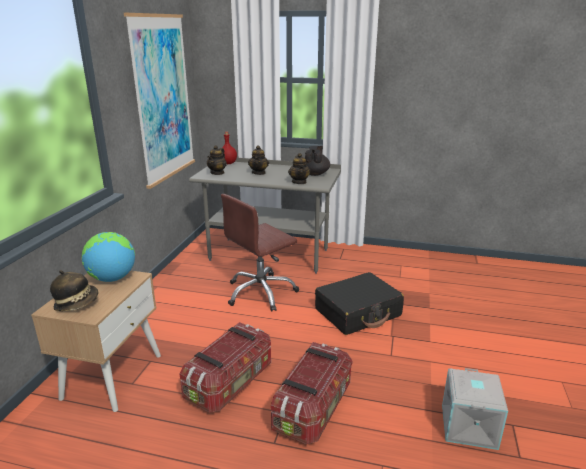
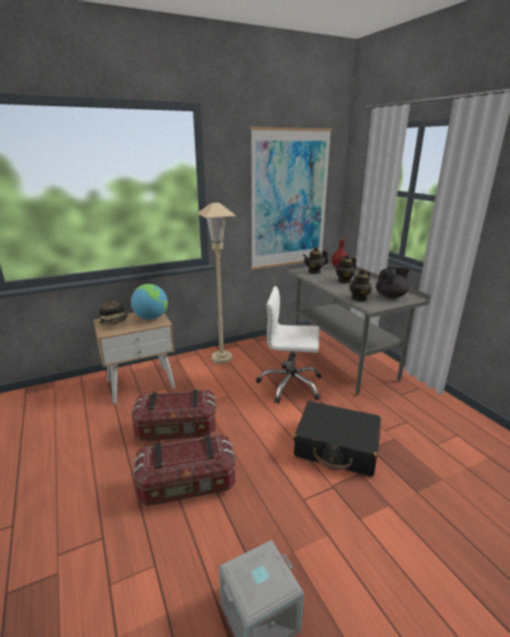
camera: 50 degrees right, 0 degrees up
(160, 305) = (222, 358): none -> beige floor lamp
(261, 292) = (290, 385): brown office chair -> white office chair

